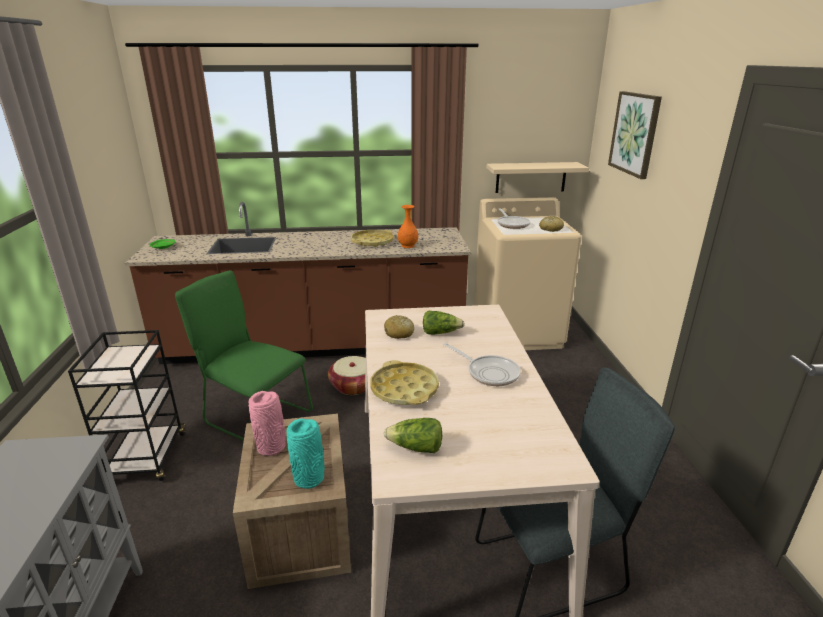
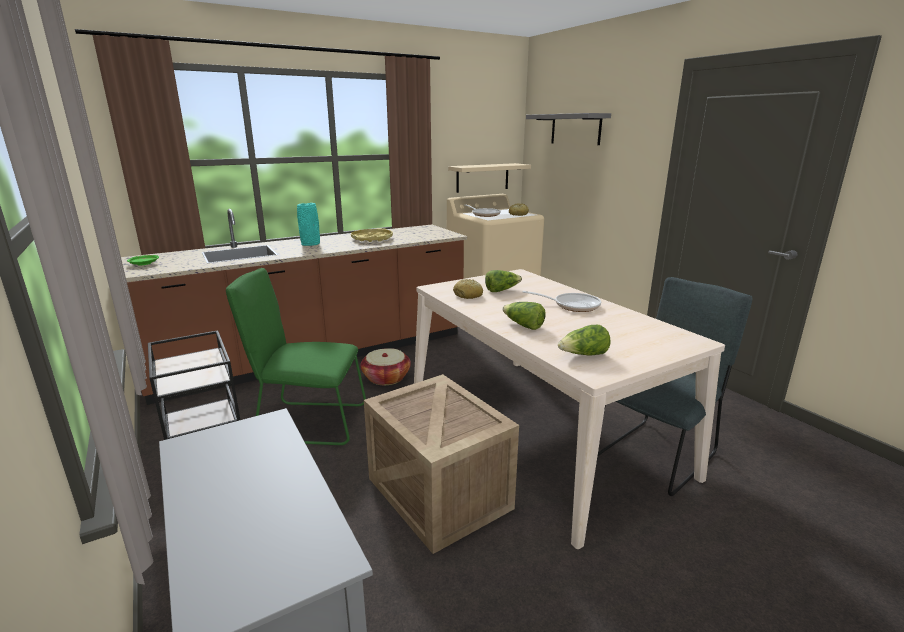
camera: 25 degrees left, 5 degrees down
(272, 447) = (409, 410): pink vase -> none
(309, 478) = (470, 422): turquoise vase -> turquoise vase (311, 244)
(404, 389) = (523, 325): yellow tray -> lettuce
(407, 246) = (408, 238): orange vase -> none
(635, 133) = (575, 129): picture -> grey shelf

